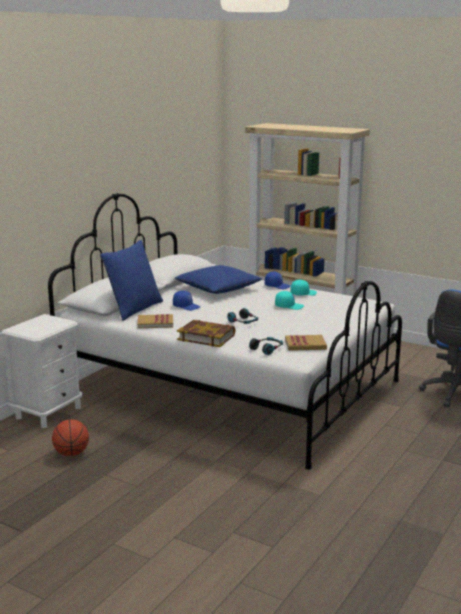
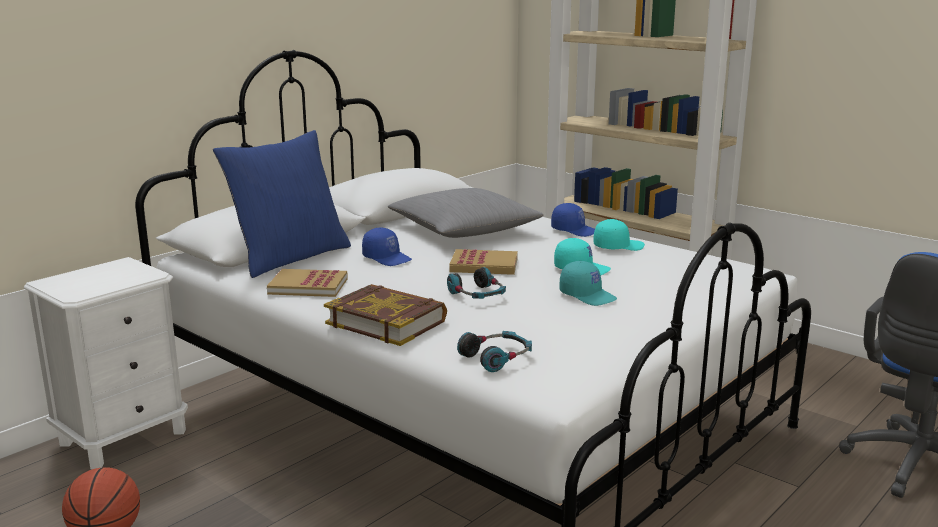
camera: 10 degrees right, 0 degrees up
(218, 289) = (463, 230): blue pillow -> grey pillow
(297, 319) = (588, 295): none -> turquoise cap
(305, 345) = (584, 353): book -> book (484, 265)

